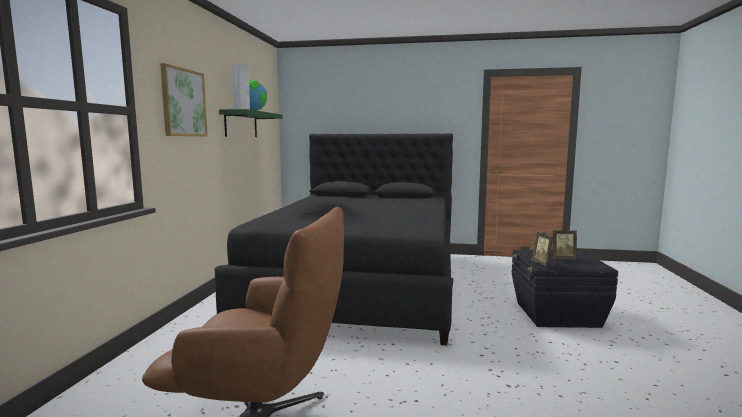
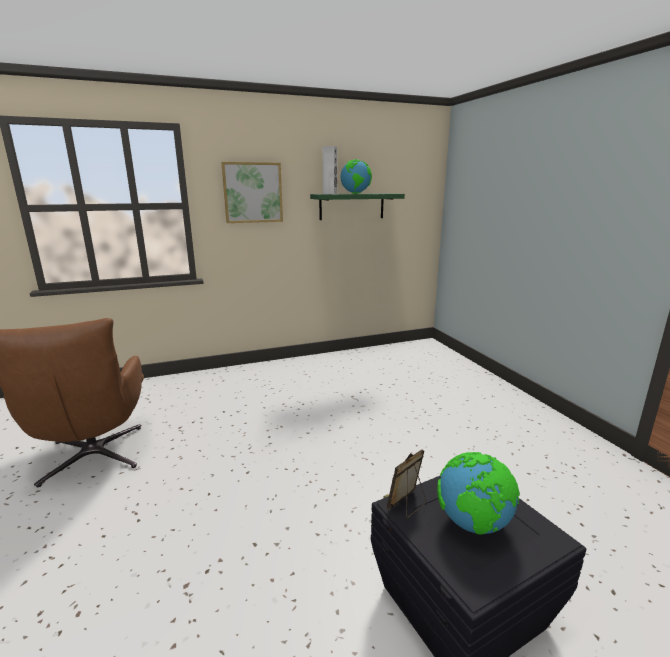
camera: 60 degrees right, 10 degrees up
(361, 282) = (387, 405): black bed -> none
(562, 258) = (473, 524): picture frame -> globe

